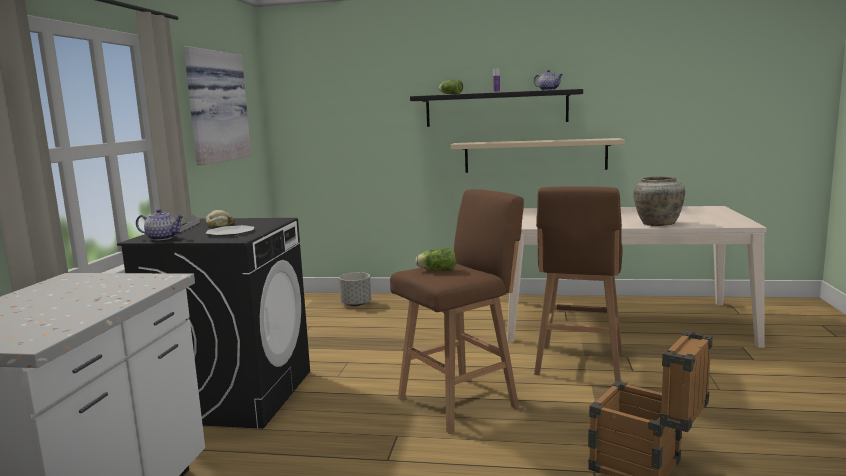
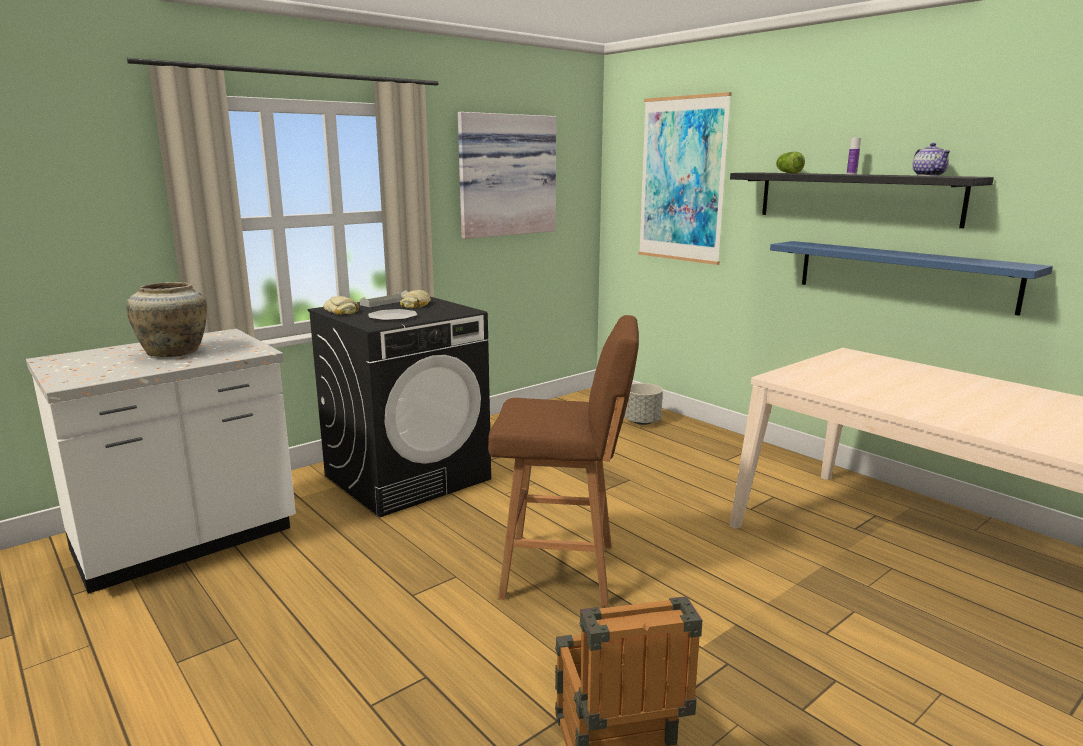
camera: 40 degrees right, 5 degrees up
(162, 238) = (341, 311): teapot -> bread
(351, 106) = (682, 179): none -> picture
(436, 270) = (540, 407): lettuce -> none
(535, 155) = (902, 275): beige shelf -> blue shelf
(579, 365) = (765, 592): brown stool -> none
(657, 224) = (982, 426): beige vase -> beige vase (175, 353)

